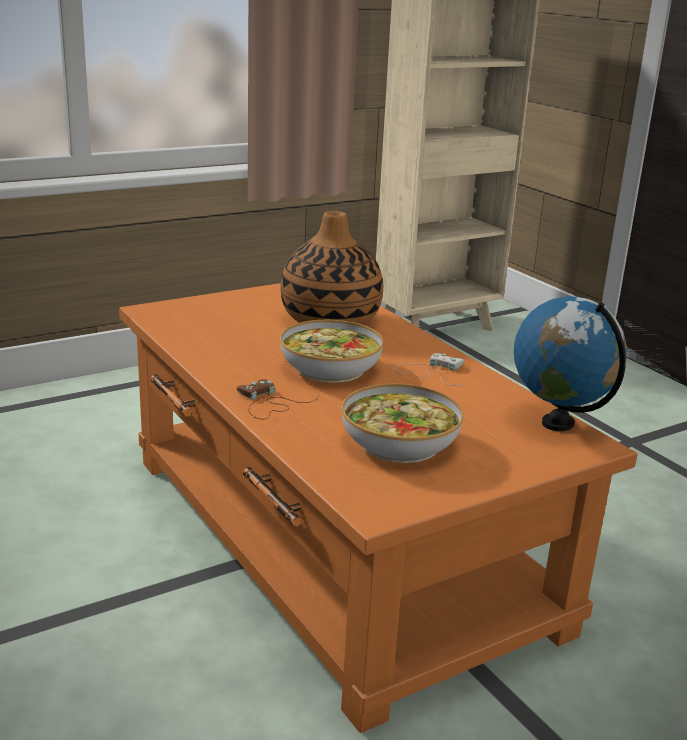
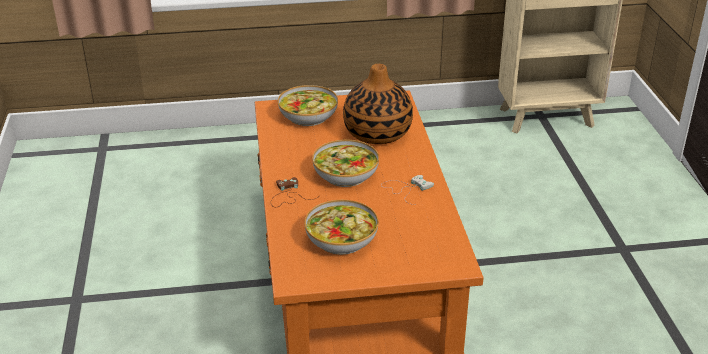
camera: 25 degrees right, 10 degrees up
(214, 313) = (308, 115): none -> bowl
(558, 423) = (452, 245): globe -> none

